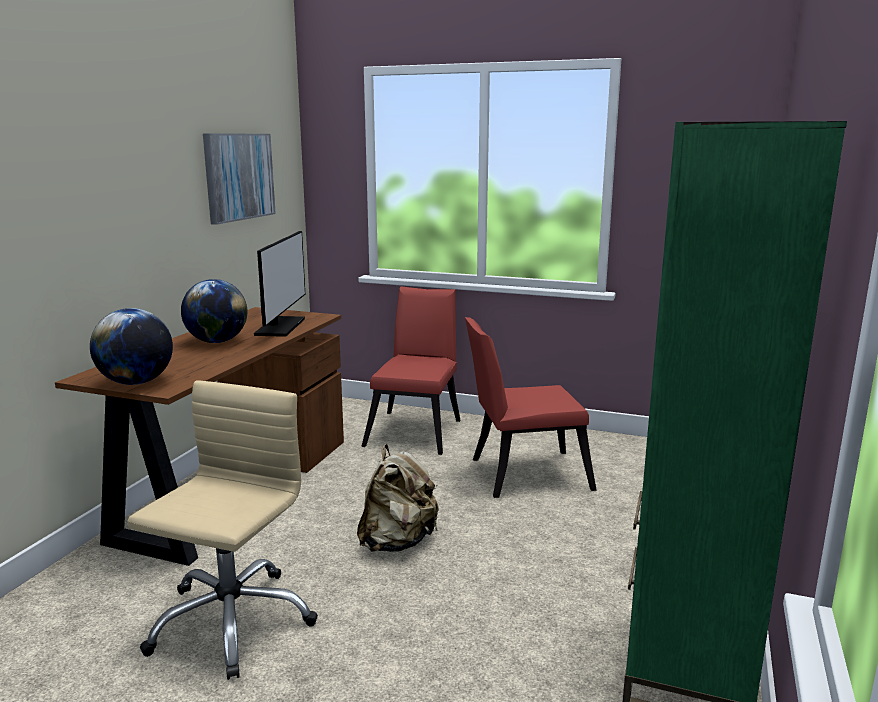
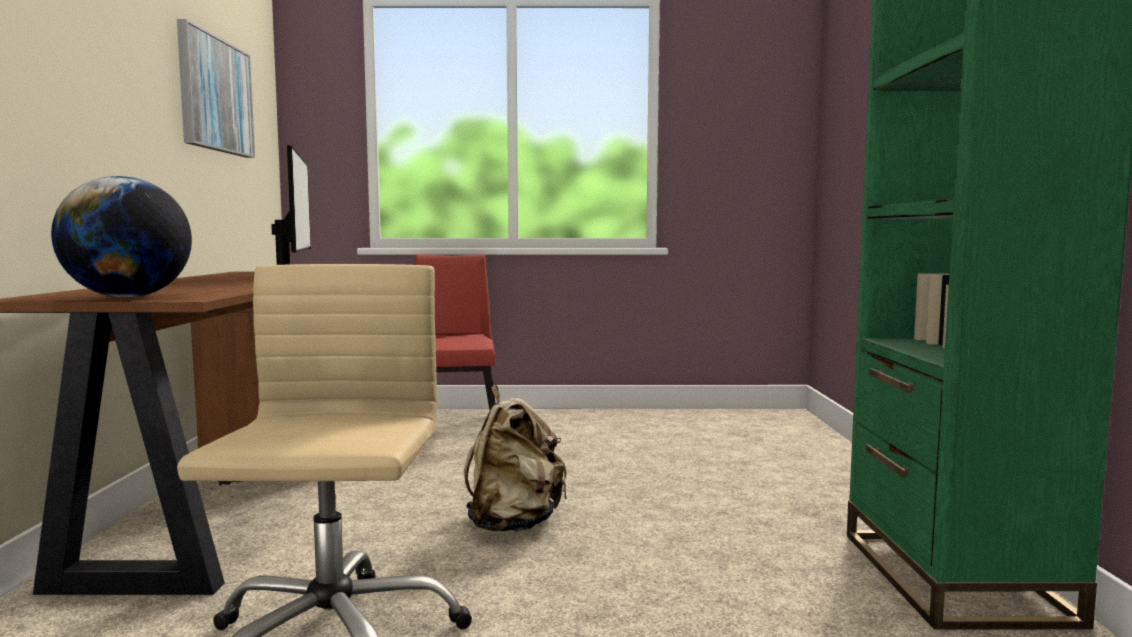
camera: 20 degrees left, 10 degrees down
(217, 341) = (216, 281): globe -> none
(522, 474) = (609, 448): red chair -> none

